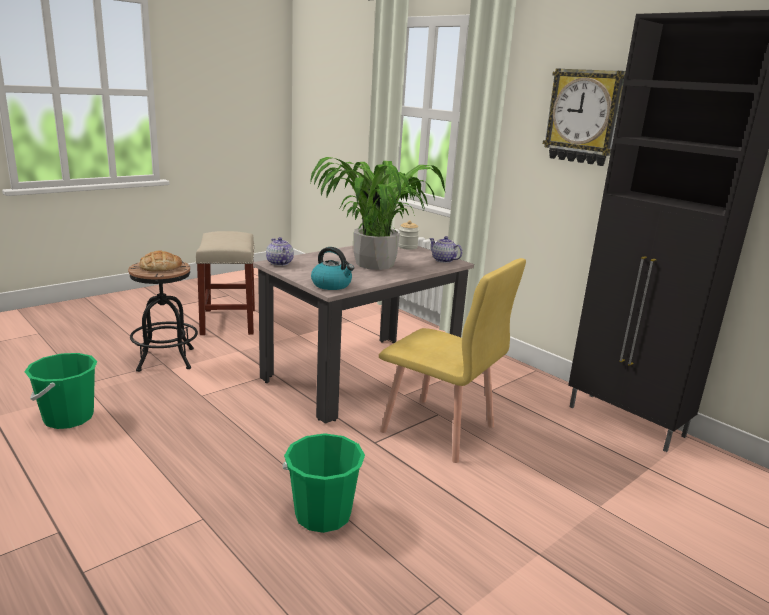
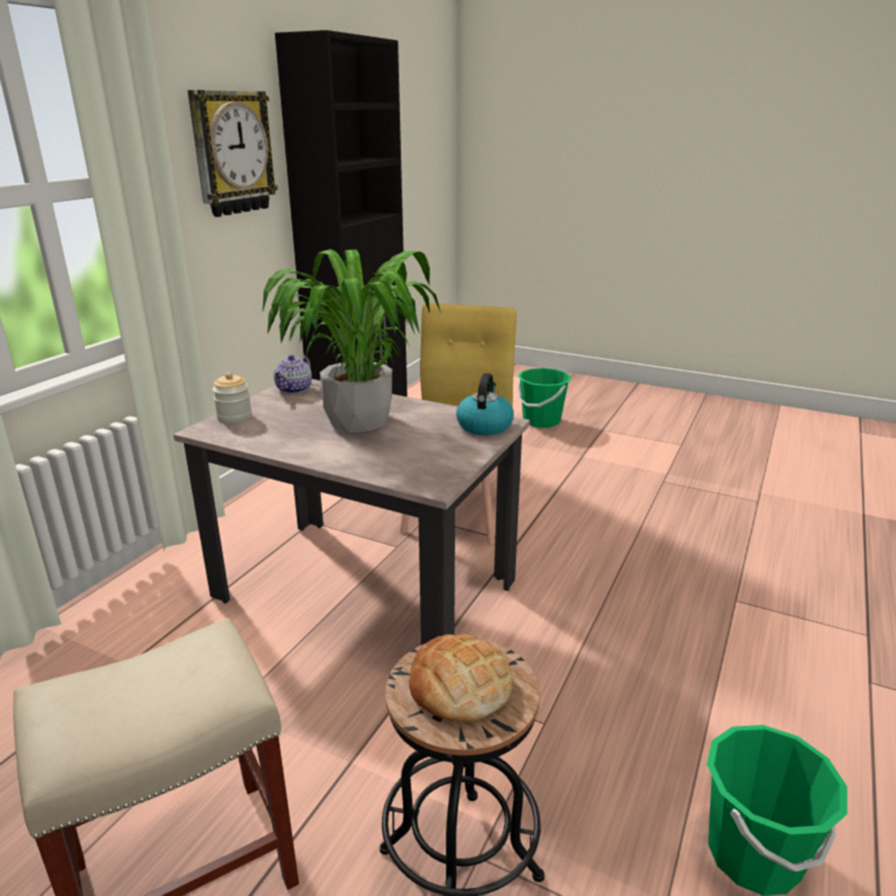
camera: 110 degrees left, 5 degrees up
(279, 263) = (429, 479): teapot -> none
(323, 514) = (650, 541): green bucket -> green bucket (541, 421)

